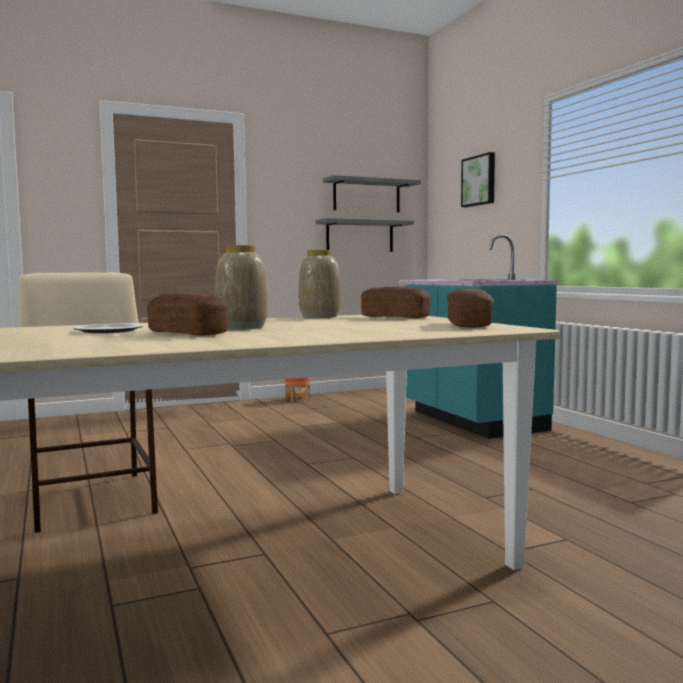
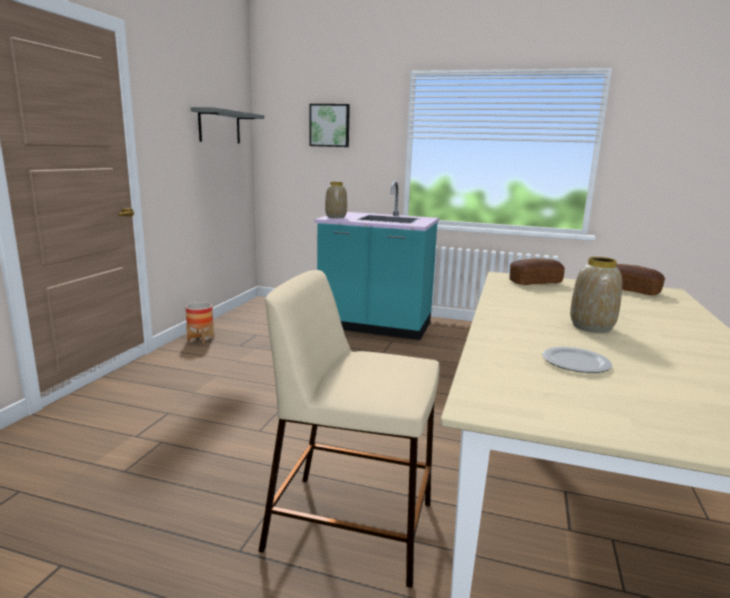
camera: 50 degrees left, 10 degrees up
(187, 333) = (634, 348): bread -> none
(319, 317) = (500, 291): vase -> vase (335, 217)
(359, 236) = (217, 167): grey shelf -> none

